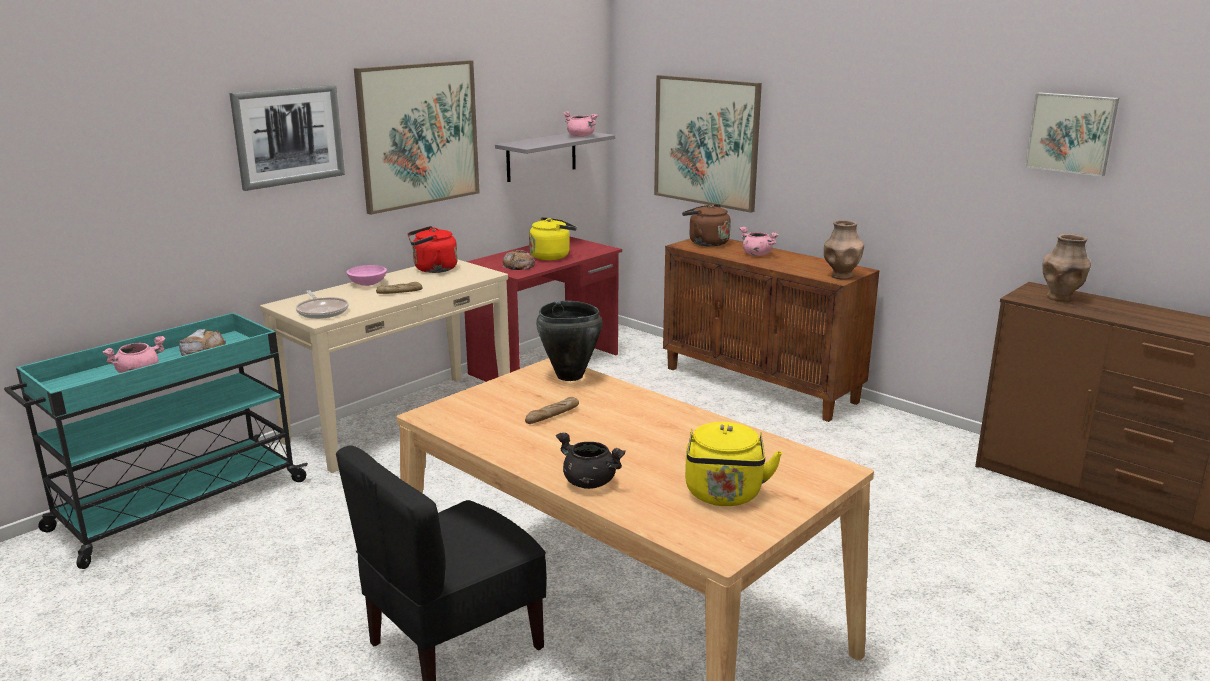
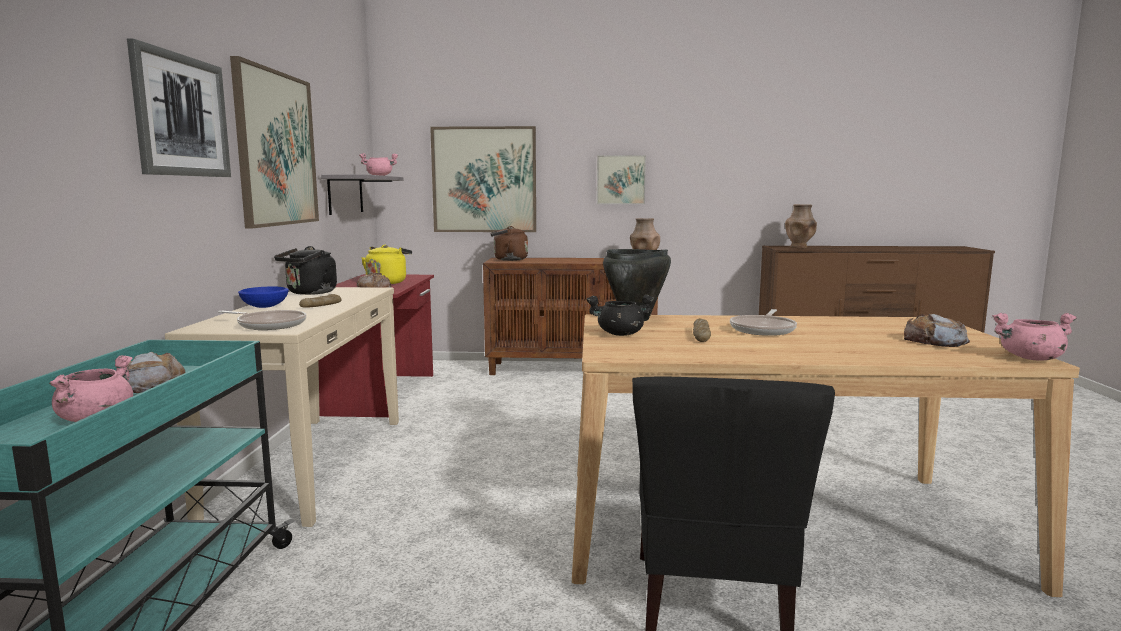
camera: 40 degrees left, 10 degrees down
(368, 283) = (265, 306): pink bowl -> blue bowl
(432, 269) = (310, 293): red kettle -> black kettle
(589, 482) = (852, 355): black cooking pot -> black cooking pot (620, 334)
(626, 425) = (763, 329): none -> frying pan
(724, 496) = (934, 341): yellow kettle -> bread
(756, 254) = (560, 260): pink cooking pot -> pink cooking pot (1030, 358)
(1071, 133) = (777, 142): picture -> picture (620, 180)

